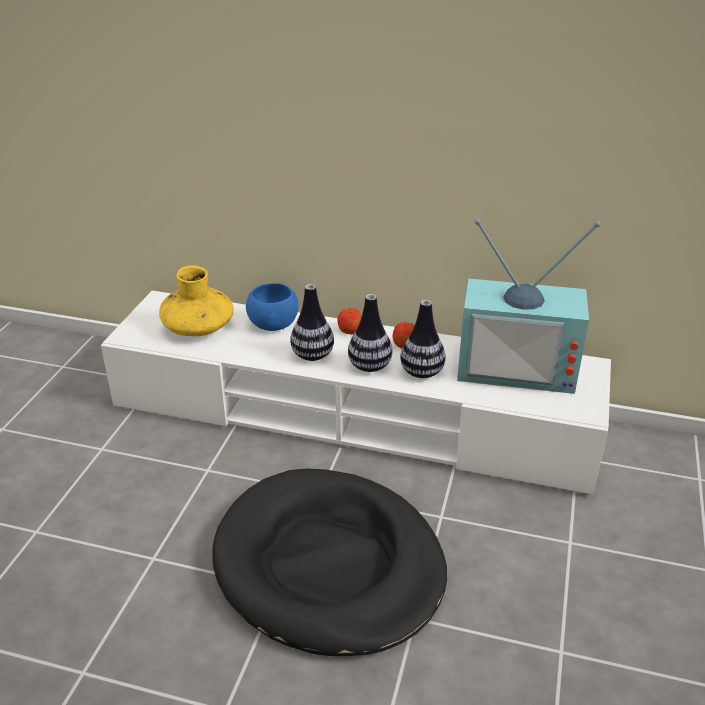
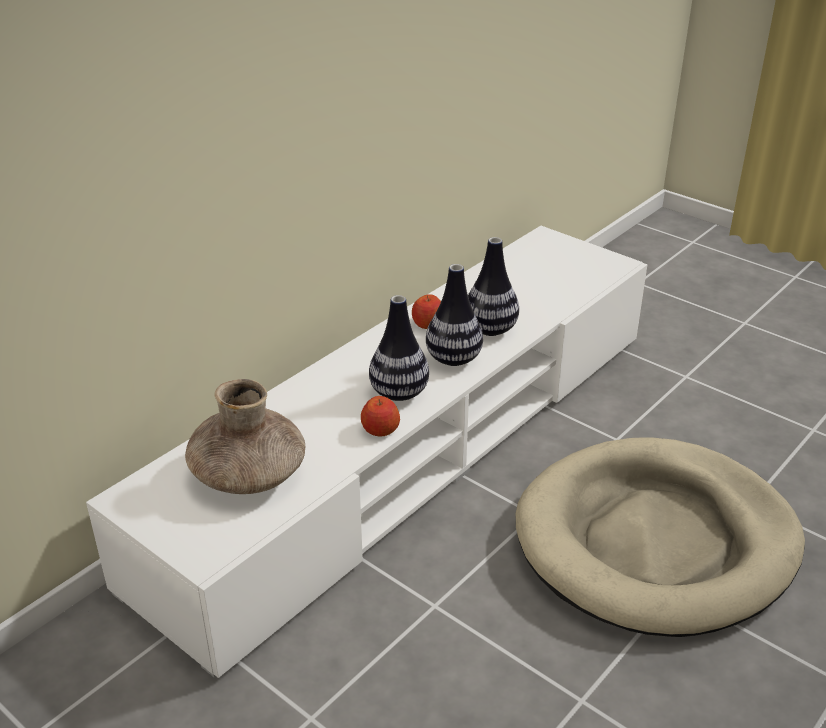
camera: 65 degrees left, 0 degrees up
(198, 328) = (249, 474): yellow vase -> brown vase
(274, 325) = (303, 406): blue bowl -> none
(329, 565) = (656, 541): black dog bed -> beige dog bed
(349, 330) = (365, 352): apple -> apple (380, 430)
(518, 366) = (520, 273): television -> none

